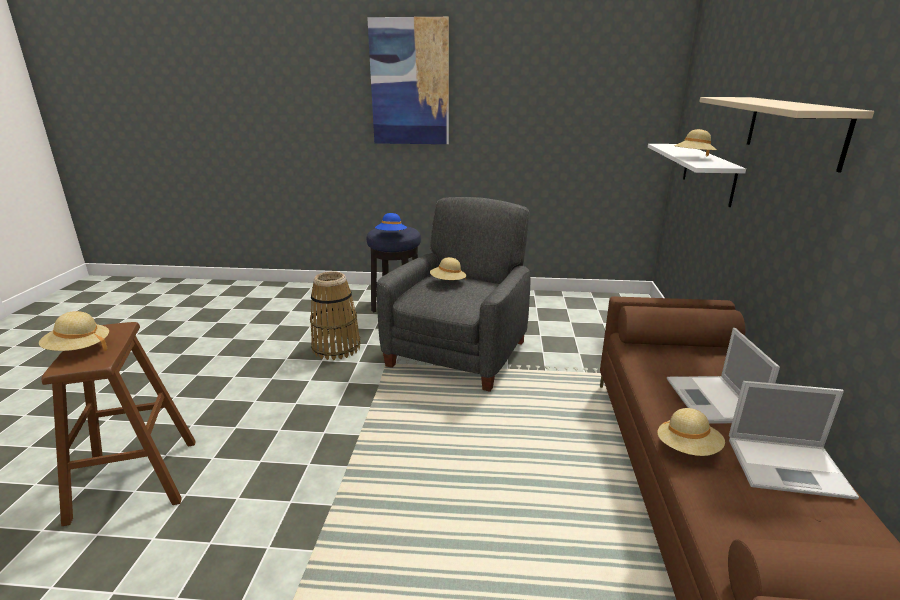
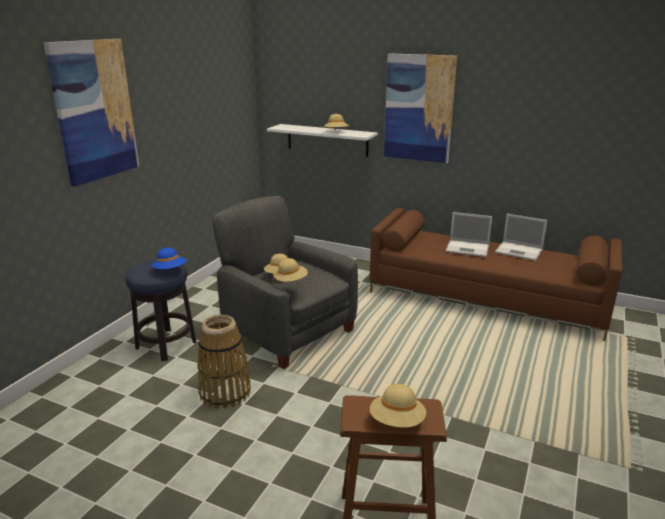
camera: 70 degrees left, 0 degrees up
(687, 449) = (502, 265): beige hat -> beige hat (290, 281)
(789, 466) = (520, 251): laptop -> laptop turned 90 degrees clockwise
(793, 129) = (419, 108): beige shelf -> picture

